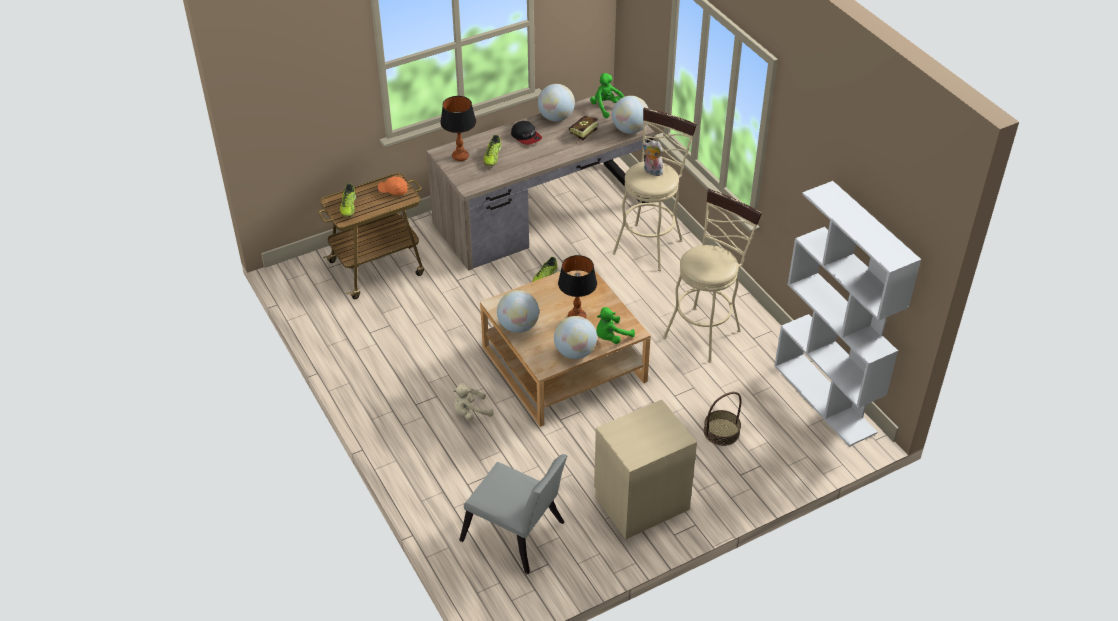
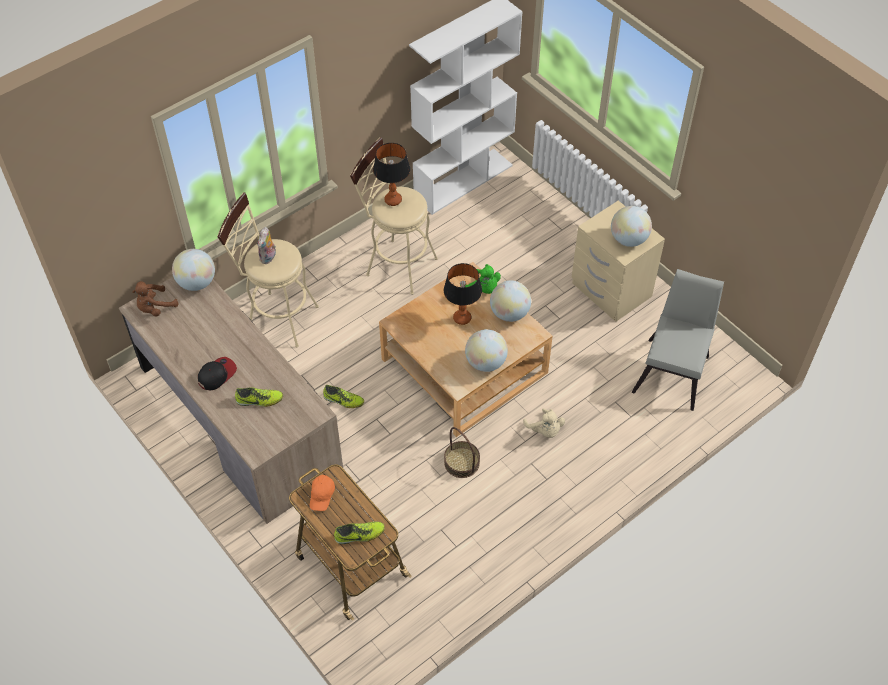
camera: 100 degrees left, 10 degrees up
(460, 156) = (261, 432): table lamp -> table lamp (393, 200)
(556, 117) = (177, 352): globe -> globe (628, 239)
(581, 135) = (209, 324): book -> none
(606, 107) = (155, 308): green plush toy -> brown plush toy
(721, 432) = (518, 244): basket -> basket (462, 462)

